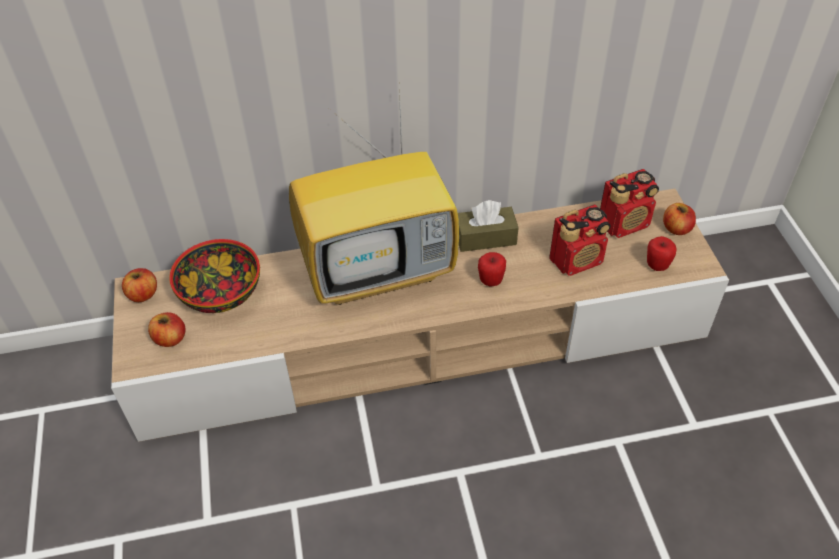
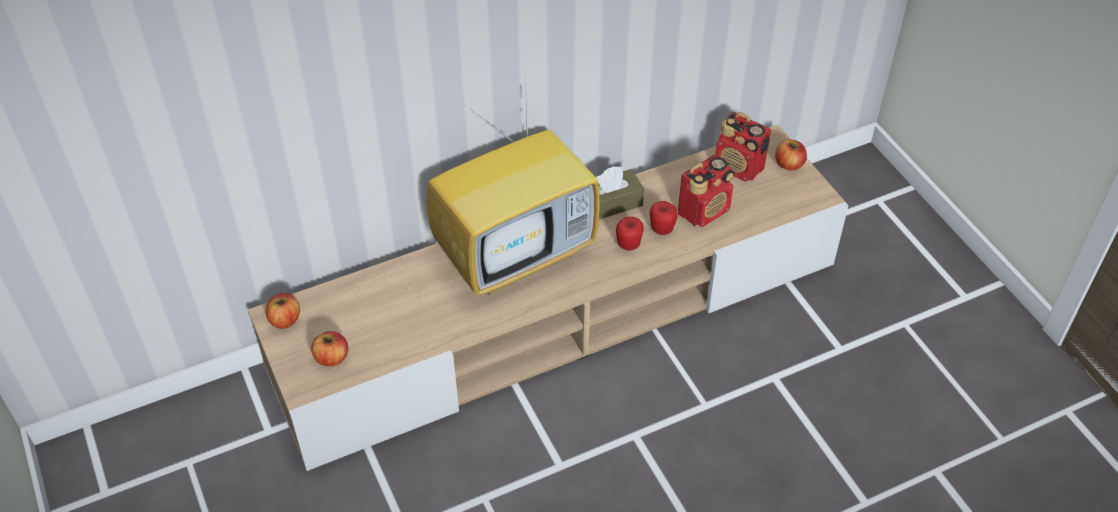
camera: 15 degrees left, 0 degrees up
(220, 293) = (364, 304): bowl -> none
(624, 224) = (739, 168): radio -> radio turned 75 degrees clockwise
(657, 265) = (780, 203): apple -> apple (662, 229)

